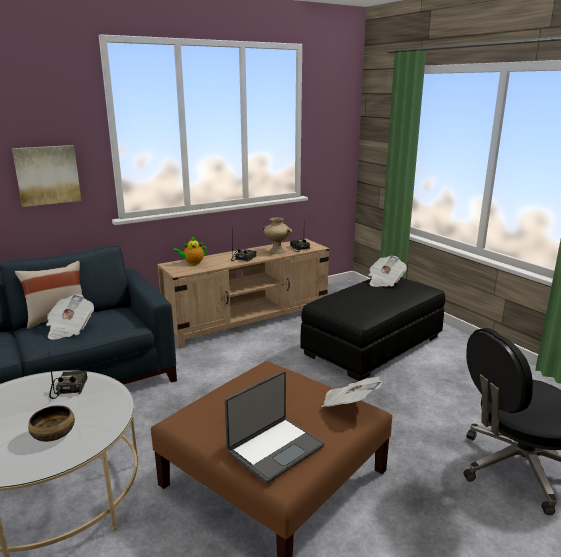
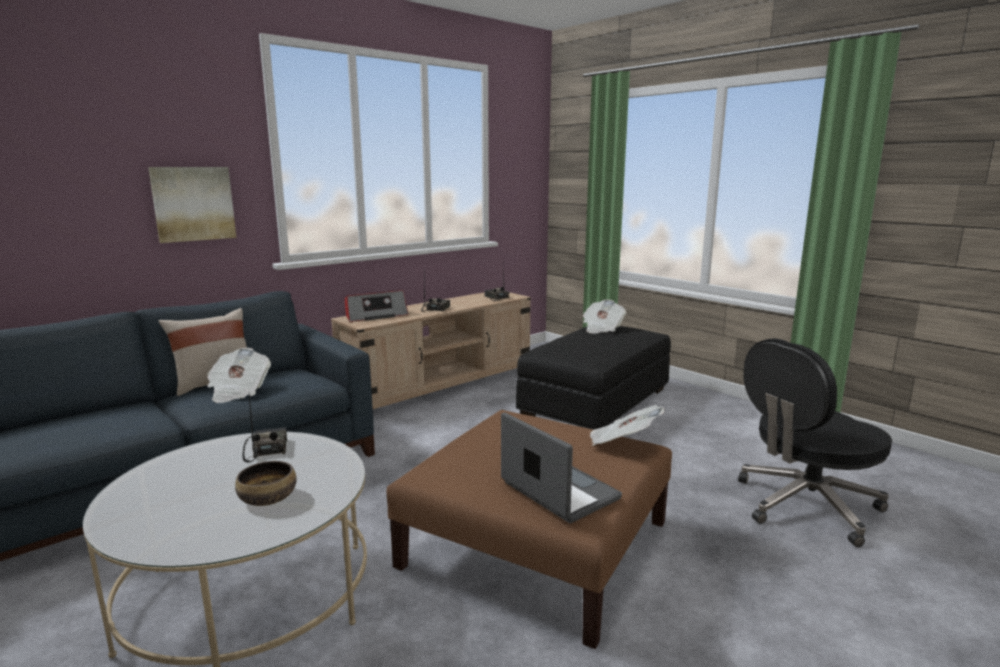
camera: 10 degrees left, 5 degrees down
(192, 263) = (375, 315): teapot -> radio
(274, 449) = (558, 491): laptop -> laptop turned 75 degrees counterclockwise
(276, 251) = (471, 302): beige vase -> none

